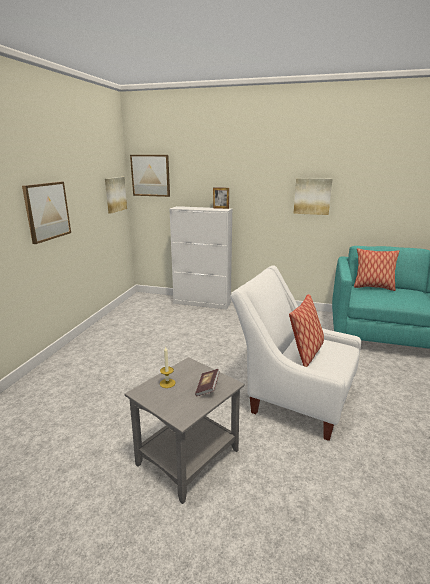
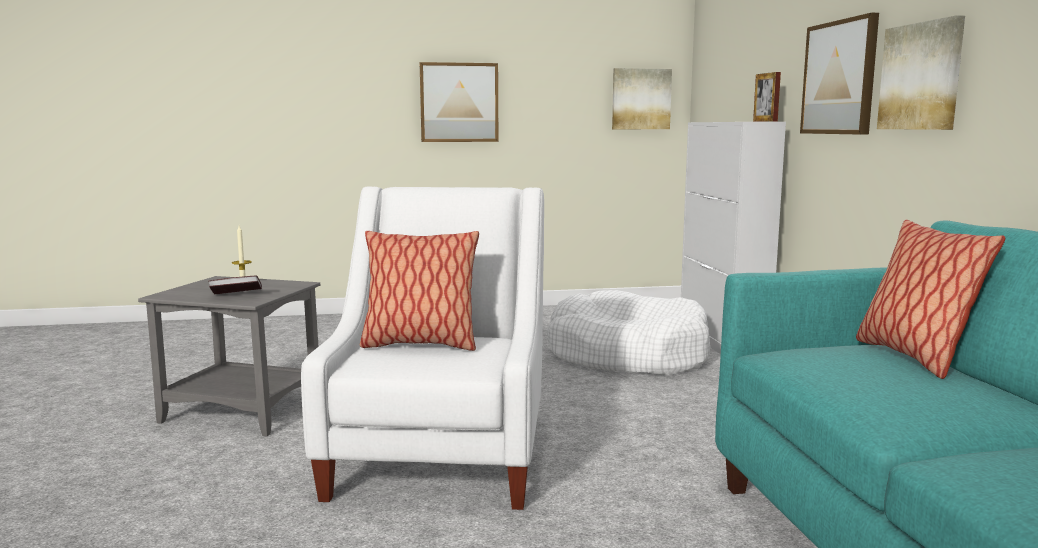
camera: 65 degrees right, 10 degrees down
(150, 175) = (710, 64): picture -> picture (840, 78)
(200, 324) = (627, 355): none -> white dog bed

